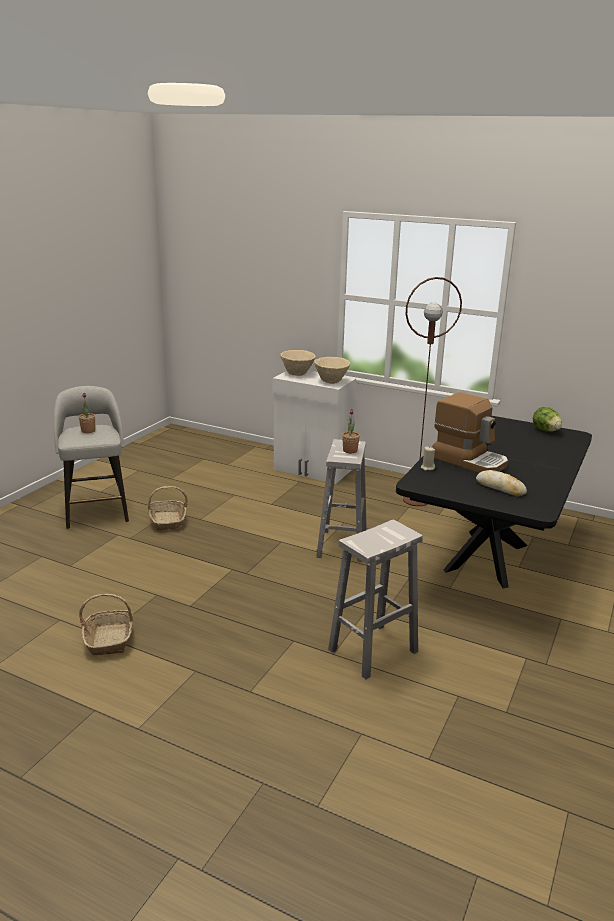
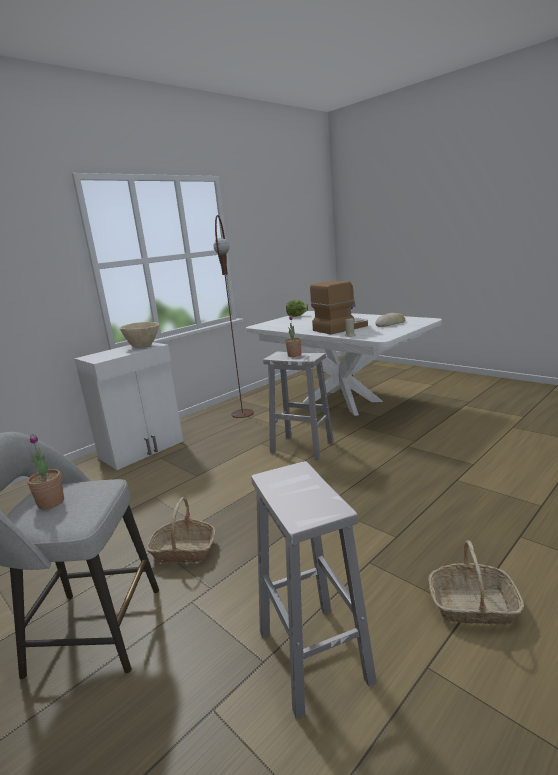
camera: 70 degrees left, 5 degrees down
(297, 374) = (99, 356): beige bowl -> none
(372, 651) = (467, 449): white stool -> white stool (315, 657)
(488, 557) = (341, 401): black dining table -> white dining table

